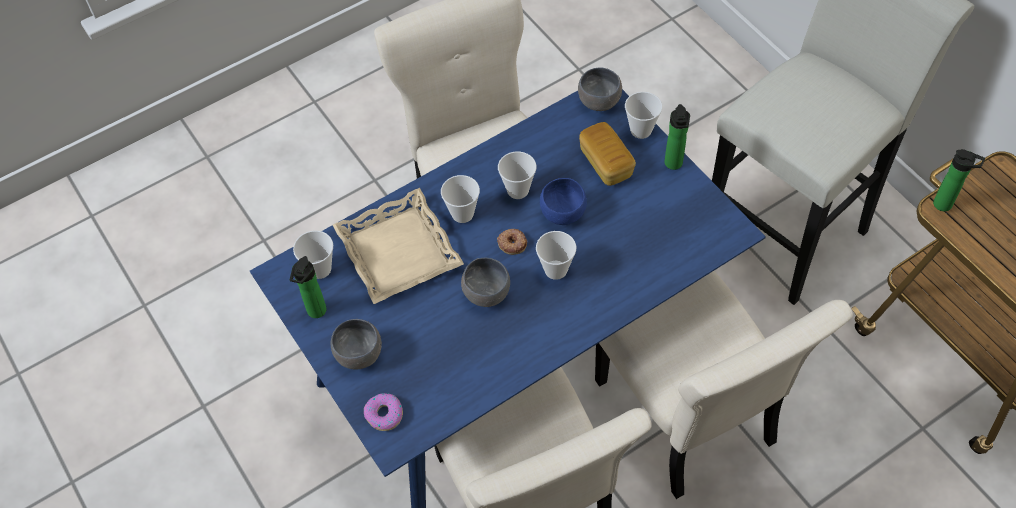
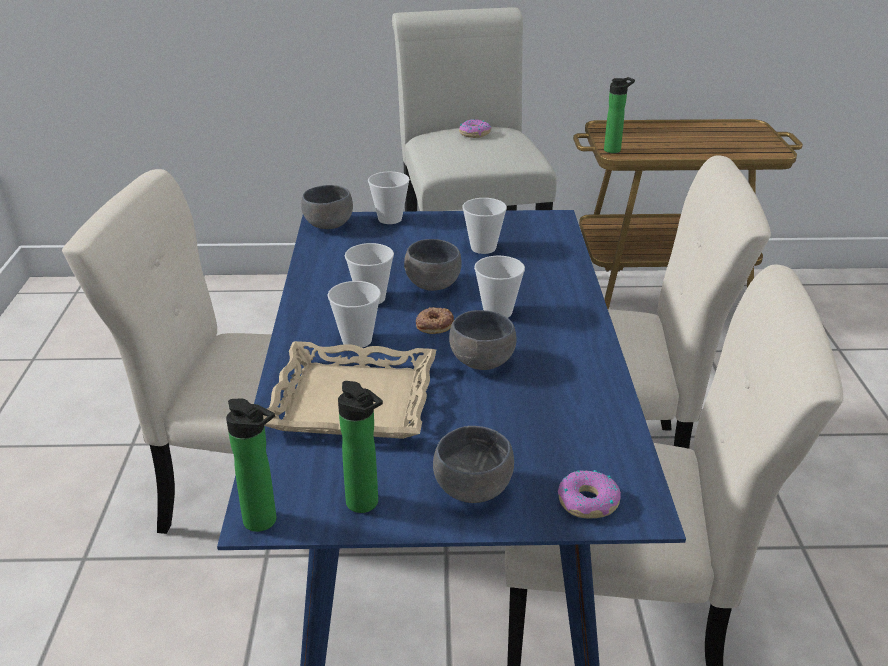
camera: 60 degrees left, 25 degrees down
(320, 269) = (300, 474): cup -> cup (483, 248)
(563, 215) = (435, 285): blue bowl -> grey bowl
(606, 163) = (403, 245): bread -> none
(673, 165) = (449, 218): bottle -> bottle (264, 522)
(838, 93) = (474, 133): none -> donut

